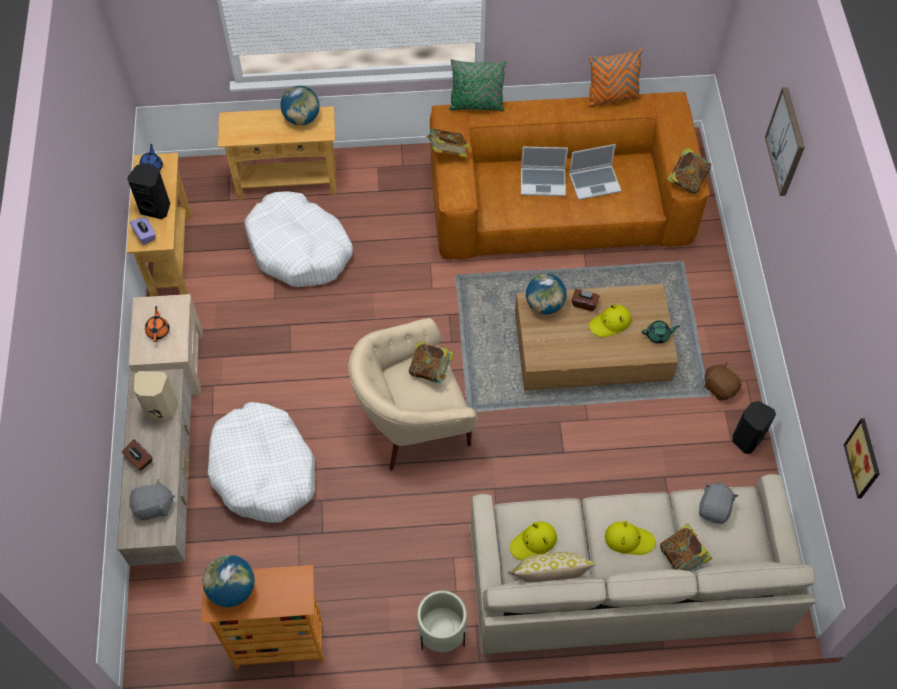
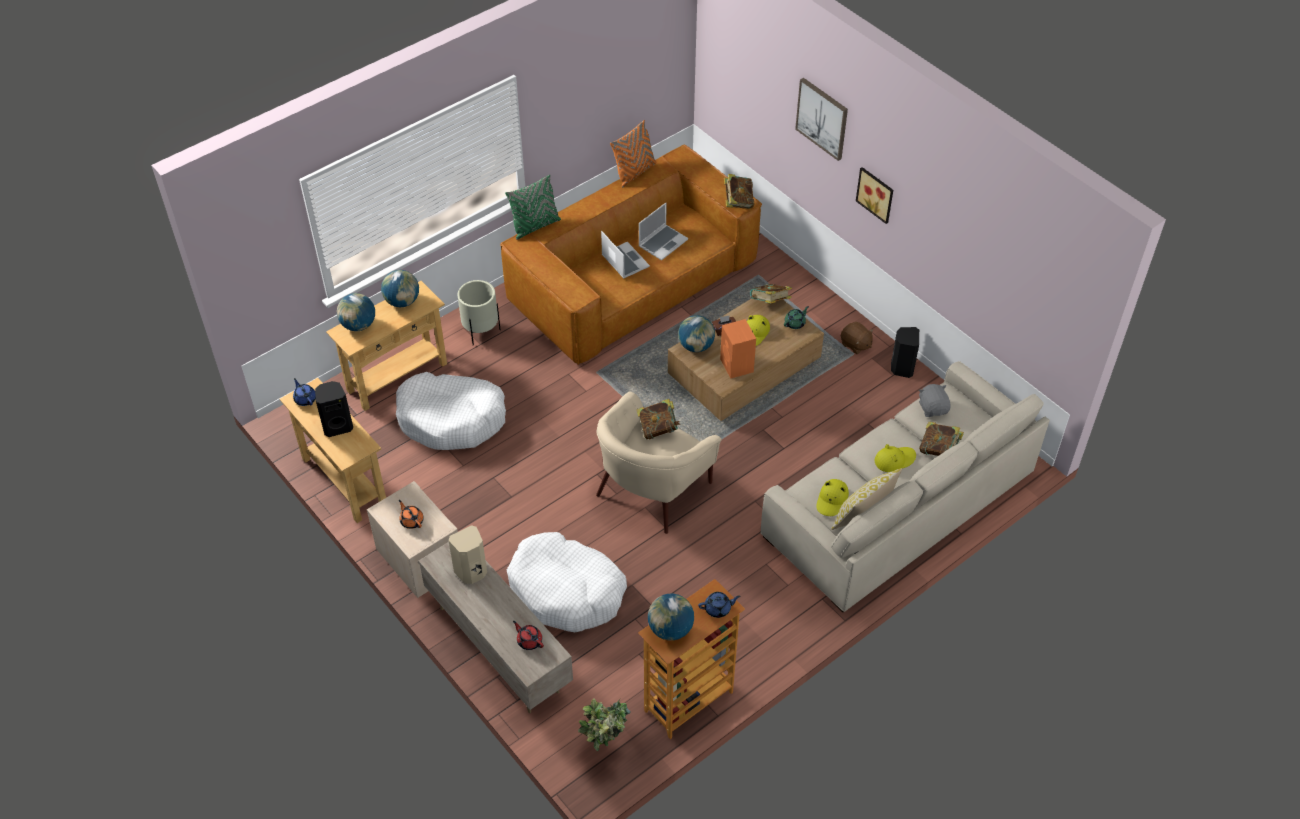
camera: 35 degrees left, 10 degrees down
(139, 459) = (485, 616): brown tissue box -> none
(145, 235) = (347, 450): purple tissue box -> none
(154, 507) = (529, 640): grey plush toy -> red teapot
(176, 641) = (605, 751): none -> potted plant
(248, 121) = (358, 325): none -> globe
(290, 597) = (718, 608): none -> blue teapot
(442, 636) = (803, 620): beige planter -> beige planter (481, 332)
(448, 152) = (543, 269): book -> book (769, 303)
(543, 182) = (624, 261): laptop -> laptop turned 90 degrees counterclockwise
(566, 347) = (737, 366): none -> orange speaker
(719, 387) = (855, 345): brown plush toy -> brown plush toy turned 150 degrees counterclockwise
(865, 458) = (1034, 283): picture -> picture (876, 194)

